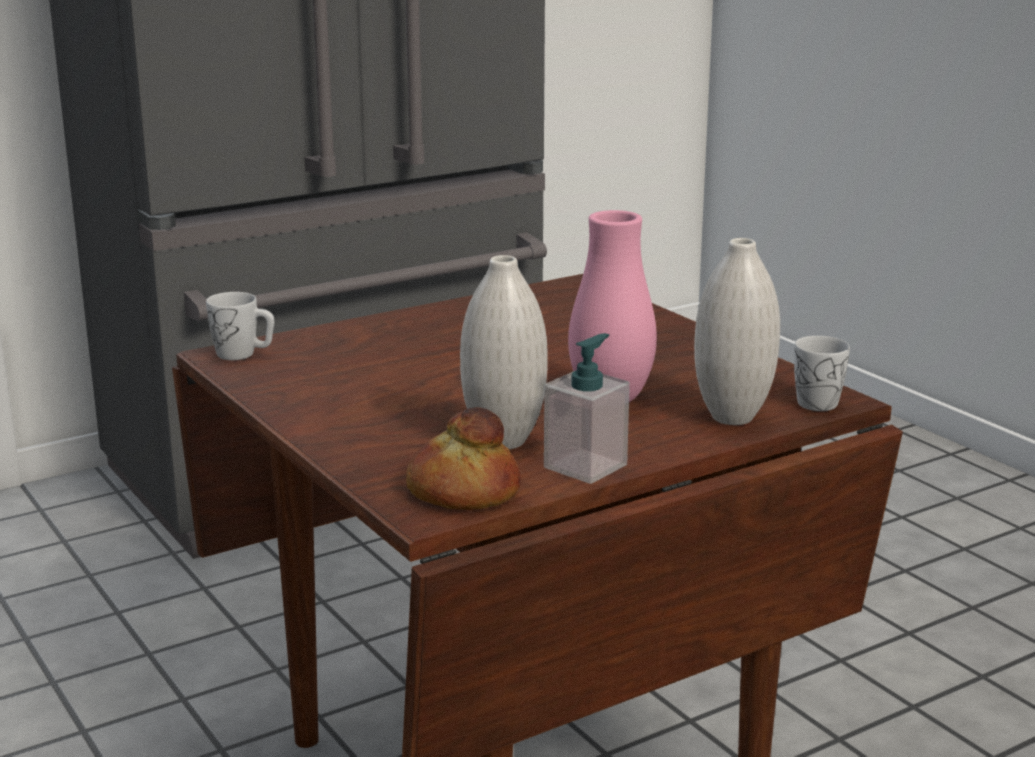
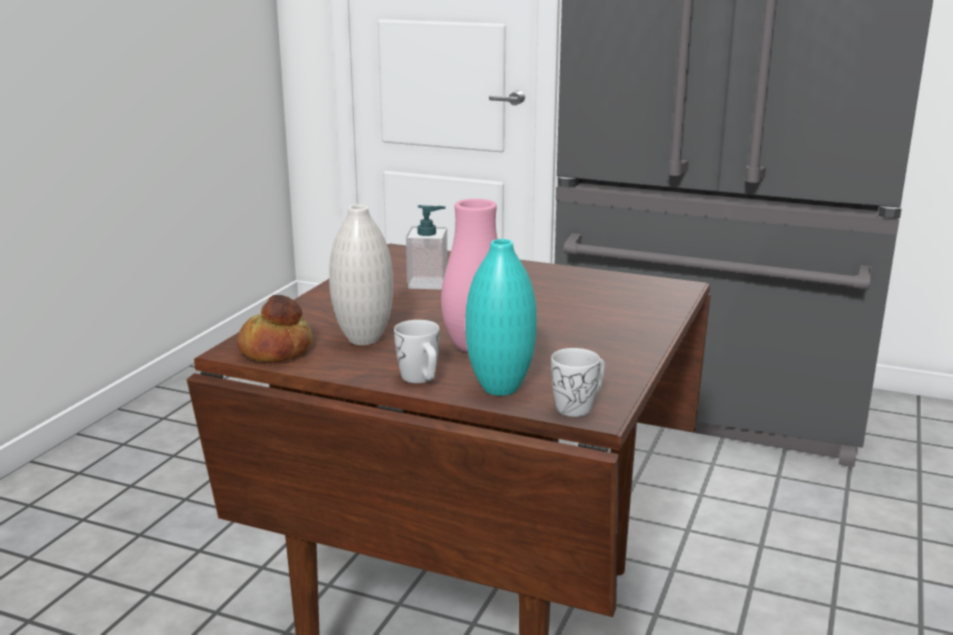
camera: 55 degrees right, 0 degrees up
(243, 354) = (404, 254): white mug -> white mug (421, 379)
(585, 466) = (353, 369): soap dispenser -> soap dispenser (428, 283)
(732, 417) = (500, 388): white vase -> turquoise vase

